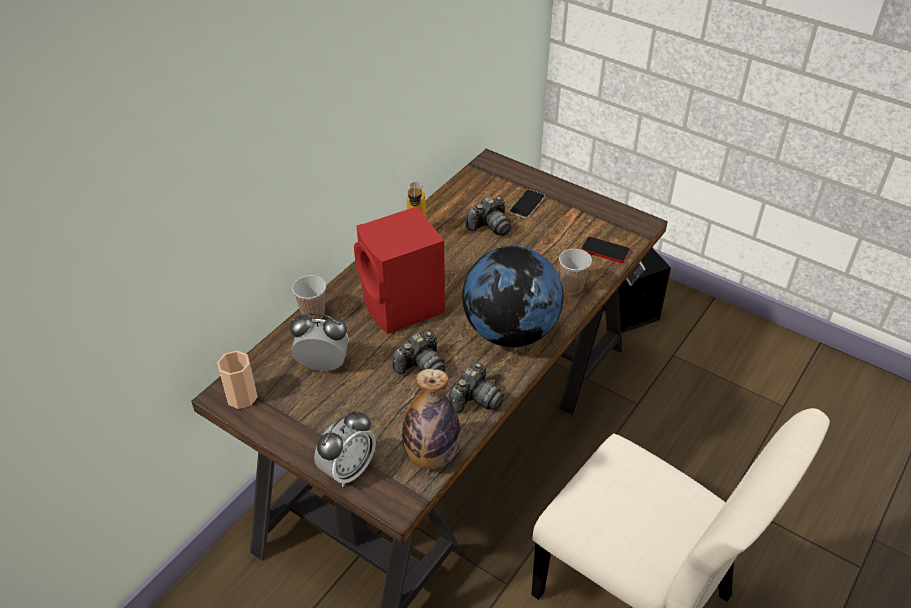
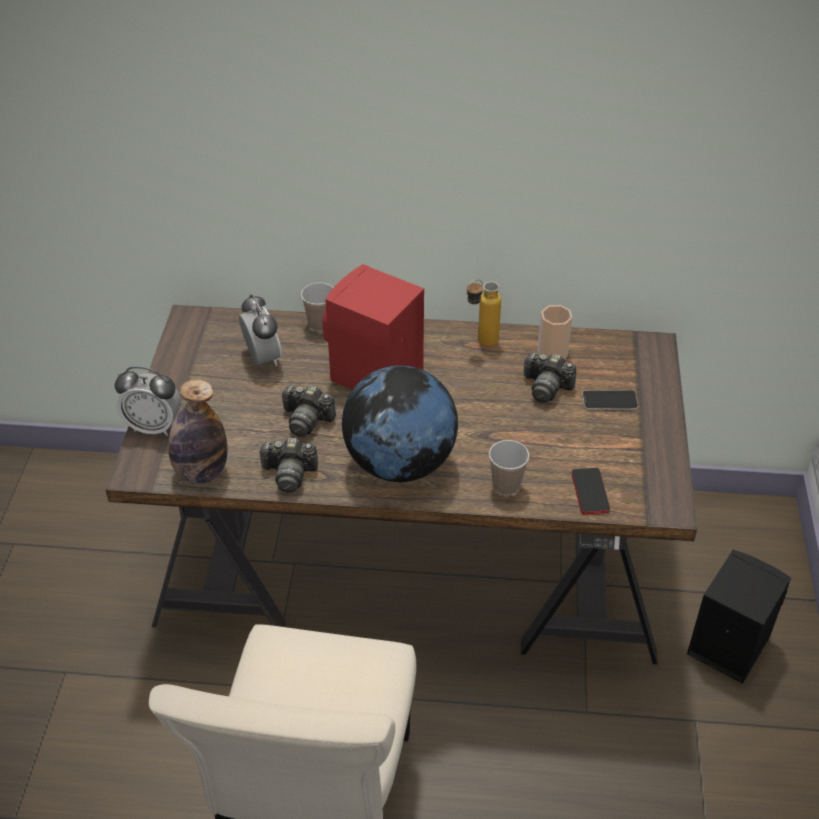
camera: 60 degrees right, 0 degrees up
(242, 397) = (194, 329): cup -> cup (552, 353)

